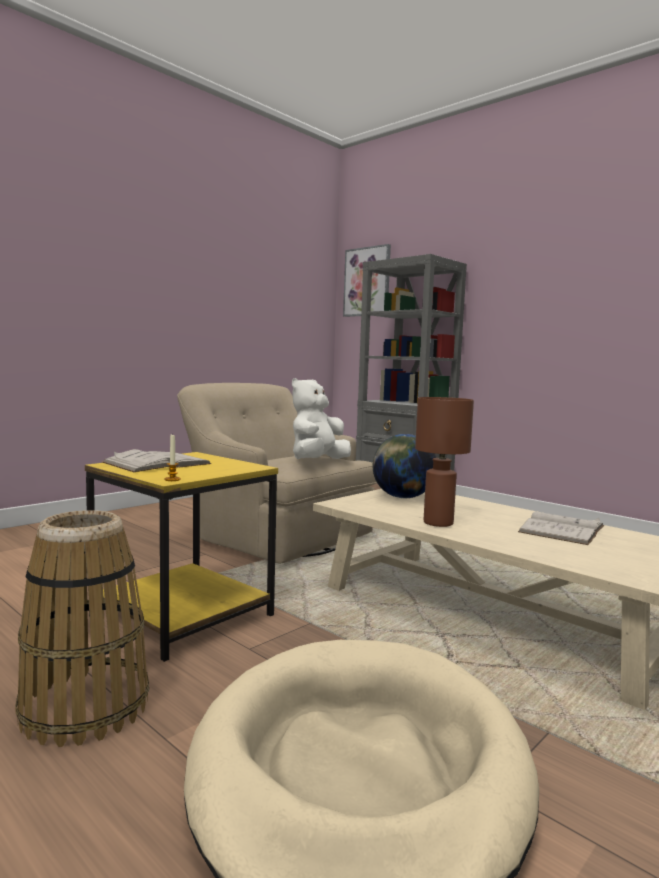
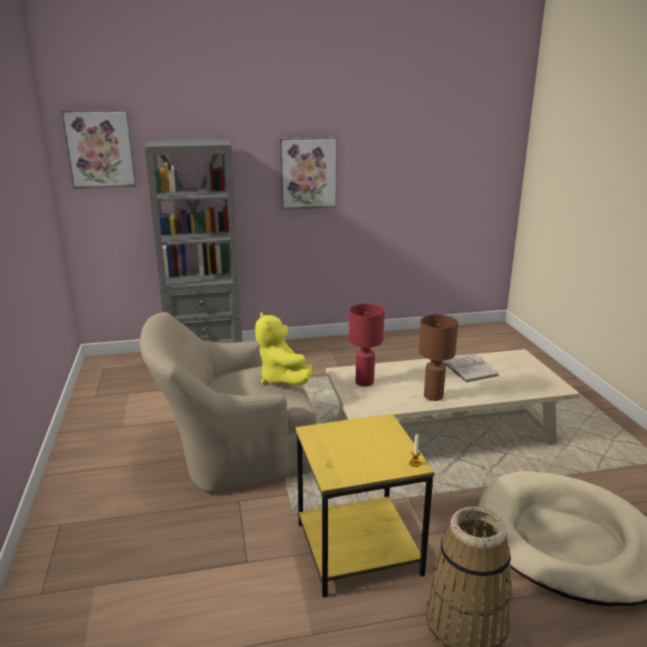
camera: 55 degrees left, 15 degrees up
(157, 463) = (342, 456): white book -> none
(317, 462) = (282, 379): white plush toy -> yellow plush toy
(402, 497) = (364, 382): globe -> red table lamp
(551, 300) = (308, 173): none -> picture

